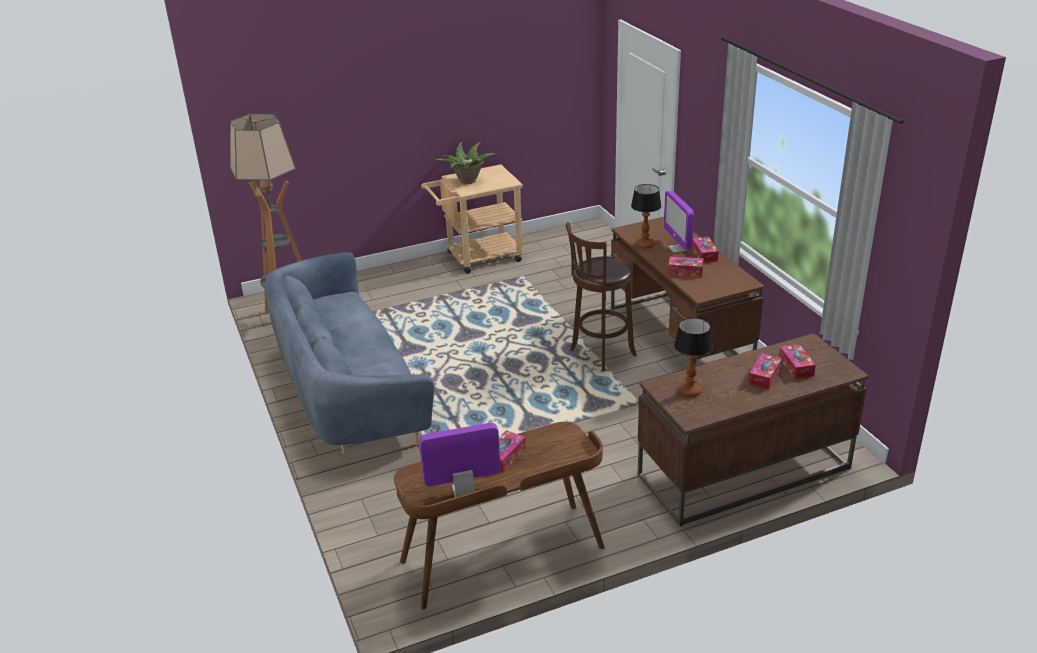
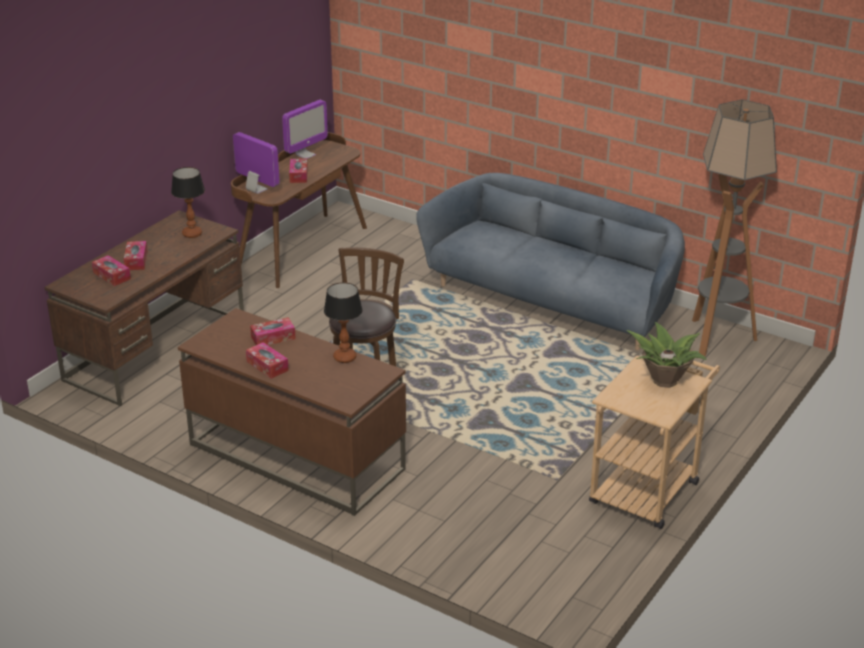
camera: 145 degrees right, 0 degrees up
(678, 248) = (303, 364): monitor -> monitor (257, 190)

